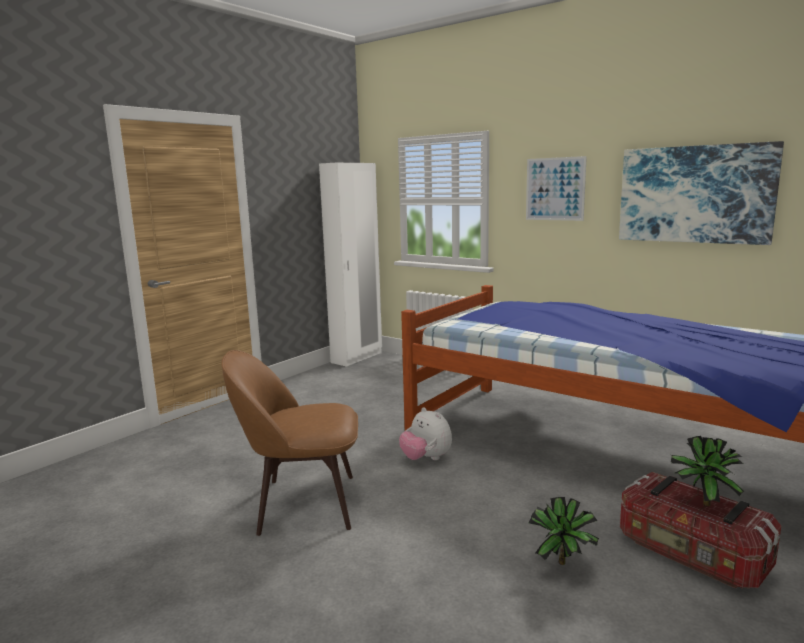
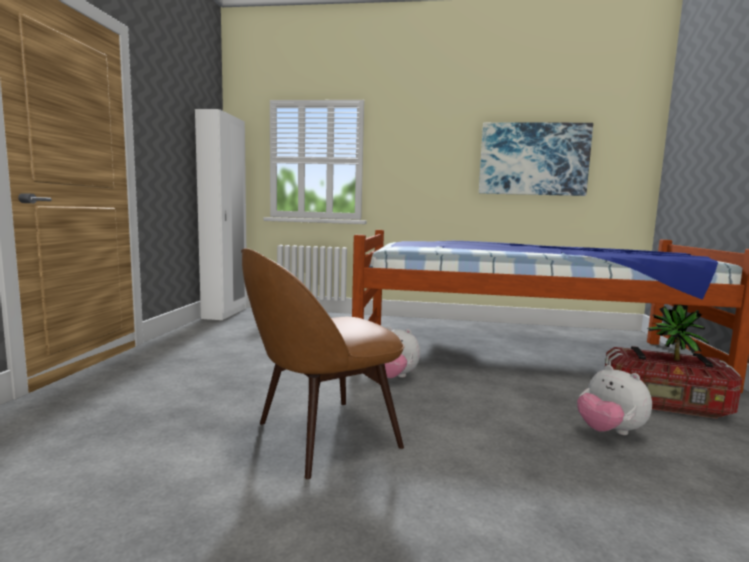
camera: 30 degrees left, 5 degrees down
(555, 189) = (424, 152): picture -> none
(563, 566) = (609, 432): potted plant -> plush toy

